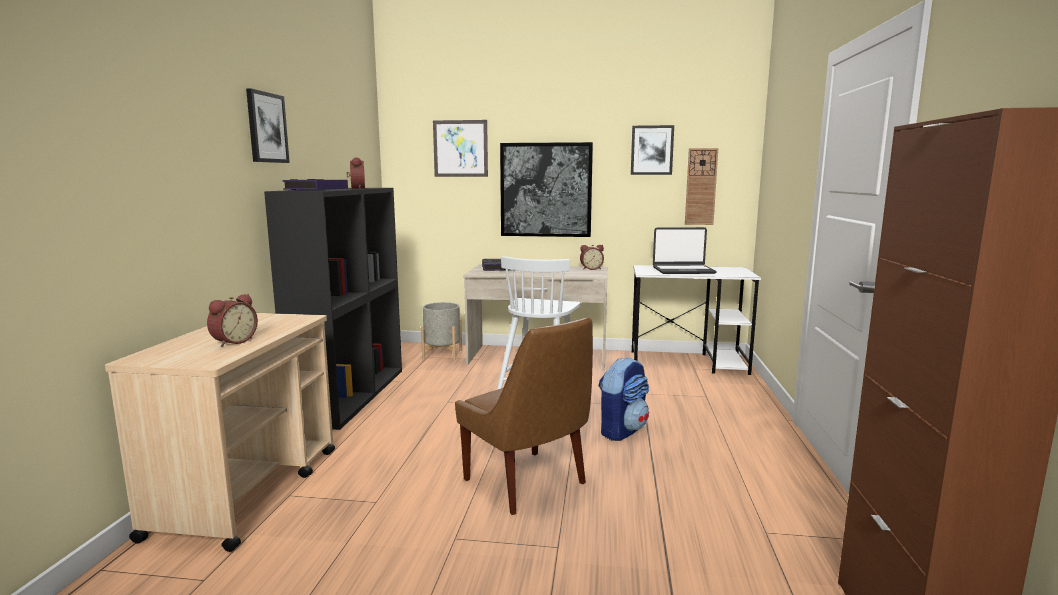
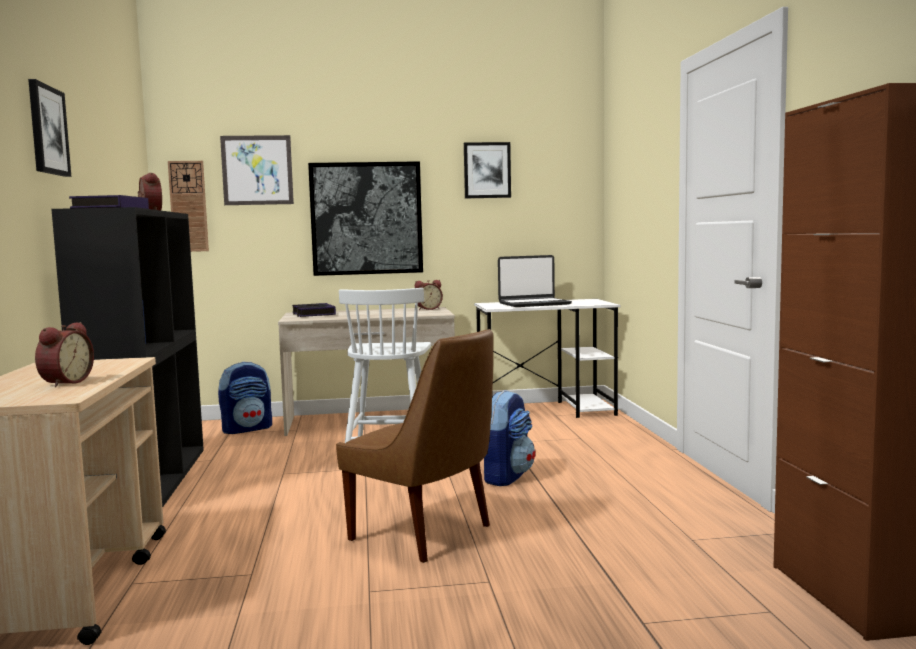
camera: 15 degrees left, 5 degrees down
(442, 354) = (247, 429): grey planter -> backpack
(701, 187) = (543, 210): wall clock -> wall clock (188, 206)

